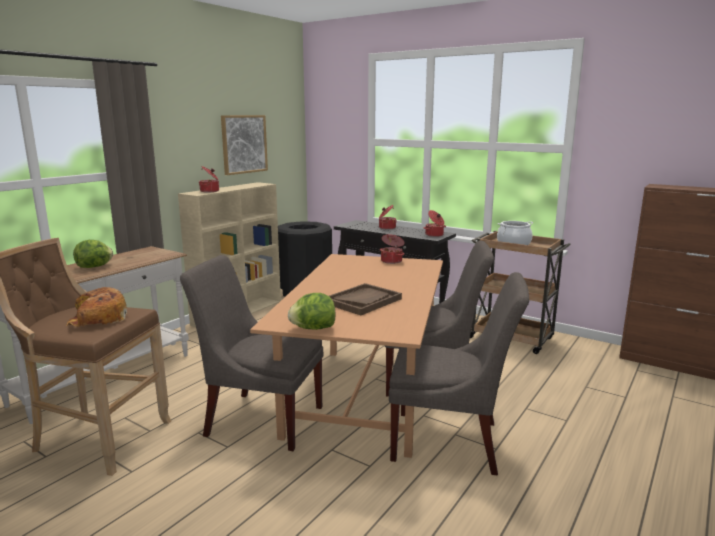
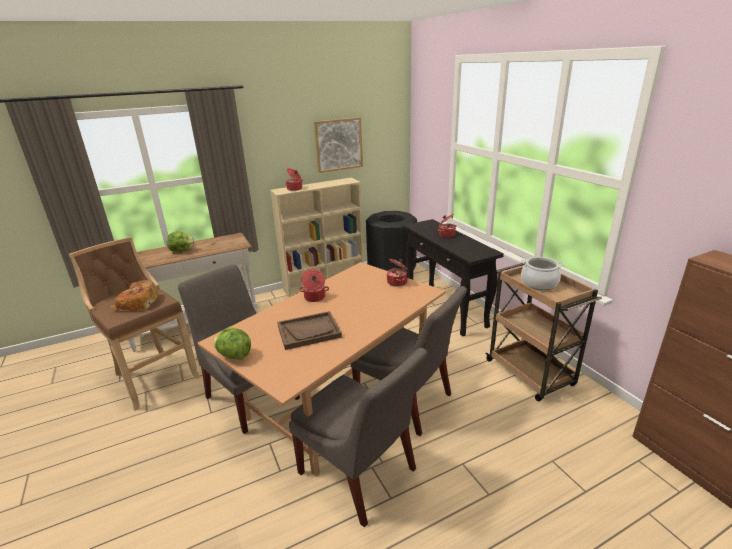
camera: 30 degrees right, 10 degrees up
(434, 235) = (478, 253): cooking pot -> cooking pot (314, 297)

